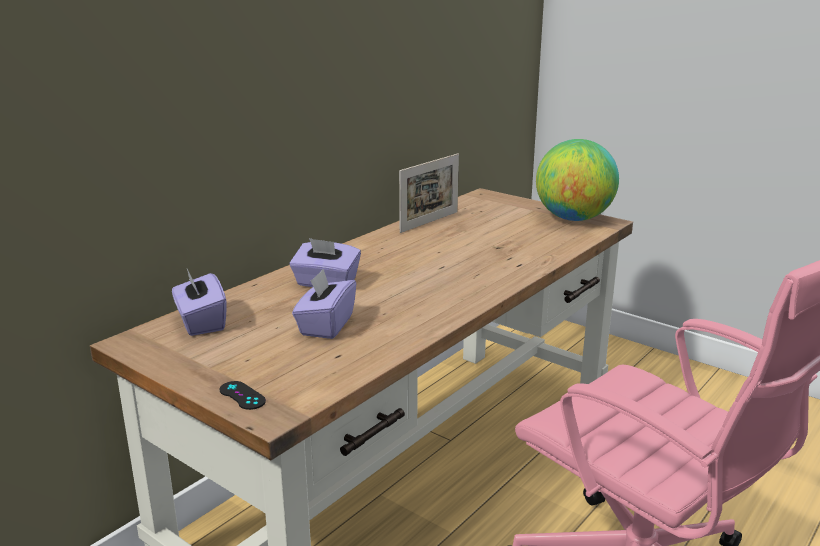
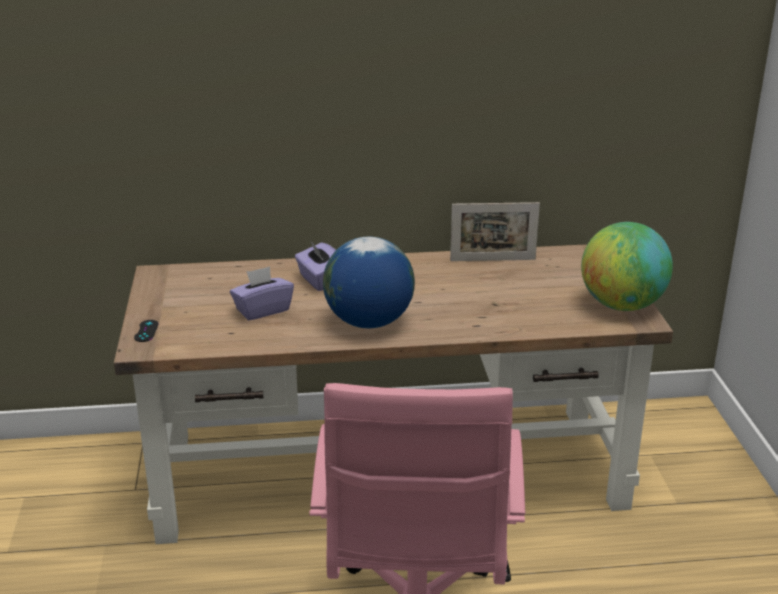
camera: 45 degrees right, 5 degrees up
(201, 322) = (206, 276): purple tissue box -> none
(439, 295) = (368, 322): none -> globe

